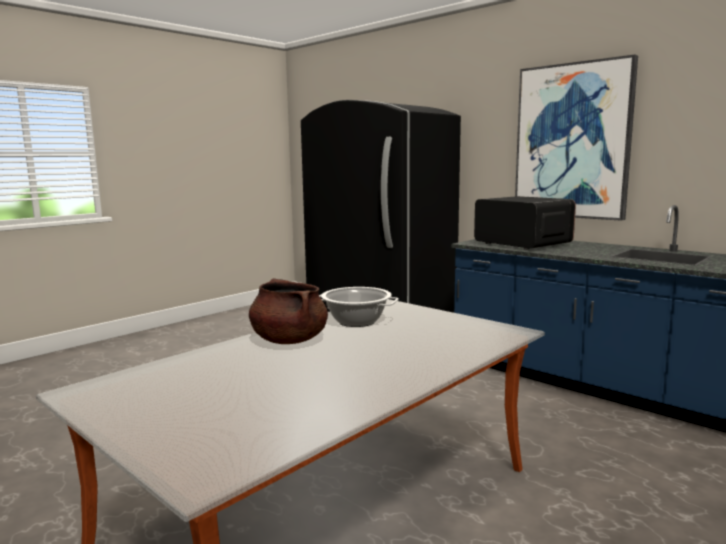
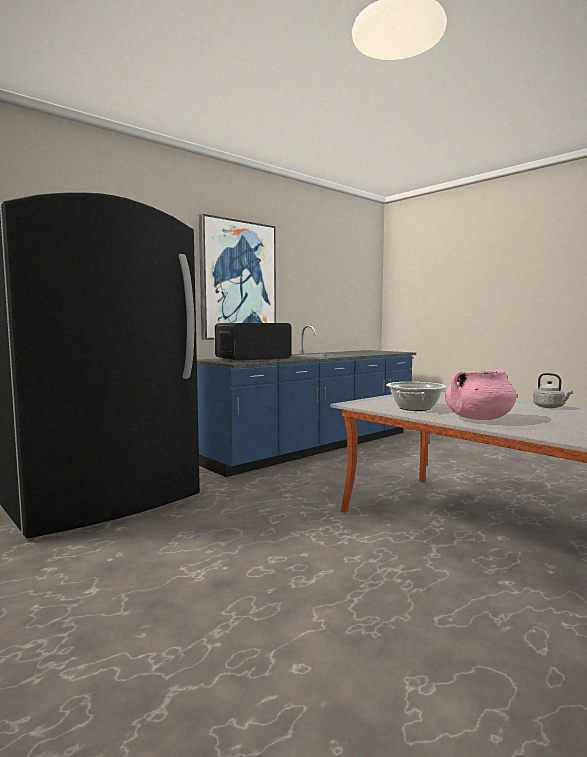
camera: 85 degrees left, 5 degrees down
(289, 340) = (478, 418): brown cooking pot -> pink cooking pot
(383, 386) = (550, 407): none -> grey kettle

